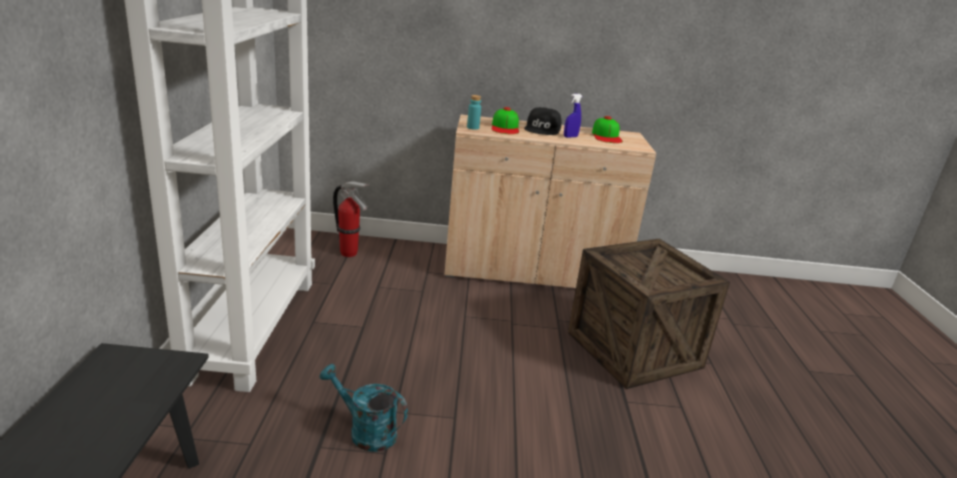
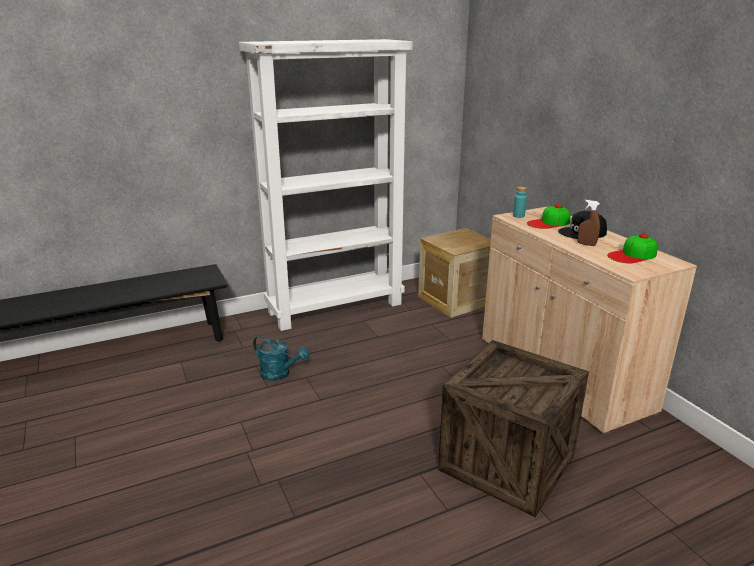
camera: 65 degrees right, 0 degrees up
(349, 254) = (456, 300): fire extinguisher -> crate
(365, 432) = (280, 374): turquoise watering can -> turquoise watering can turned 120 degrees clockwise
(570, 137) = (586, 244): blue spray bottle -> brown spray bottle

